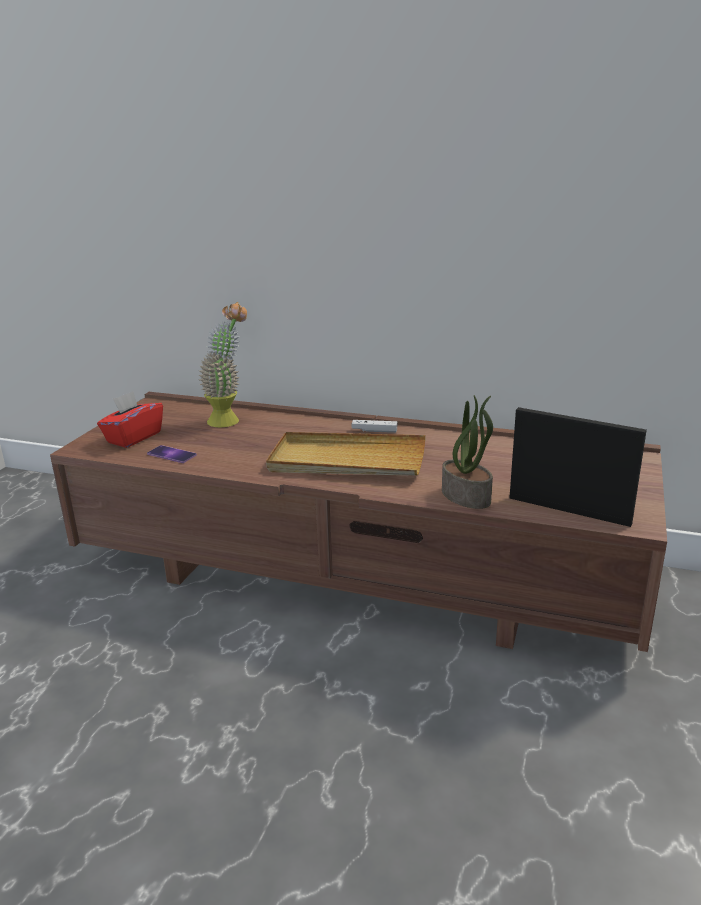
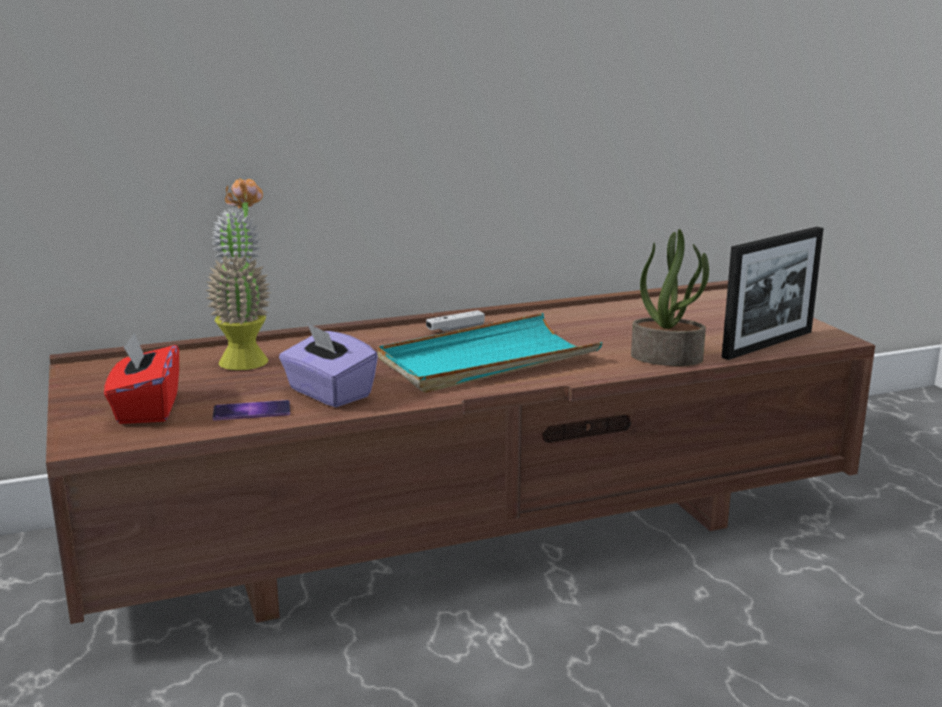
camera: 40 degrees left, 5 degrees down
(224, 455) = (328, 393): none -> purple tissue box
(347, 460) = (487, 360): beige tray -> turquoise tray
(568, 510) = (768, 344): picture frame -> picture frame turned 150 degrees clockwise

